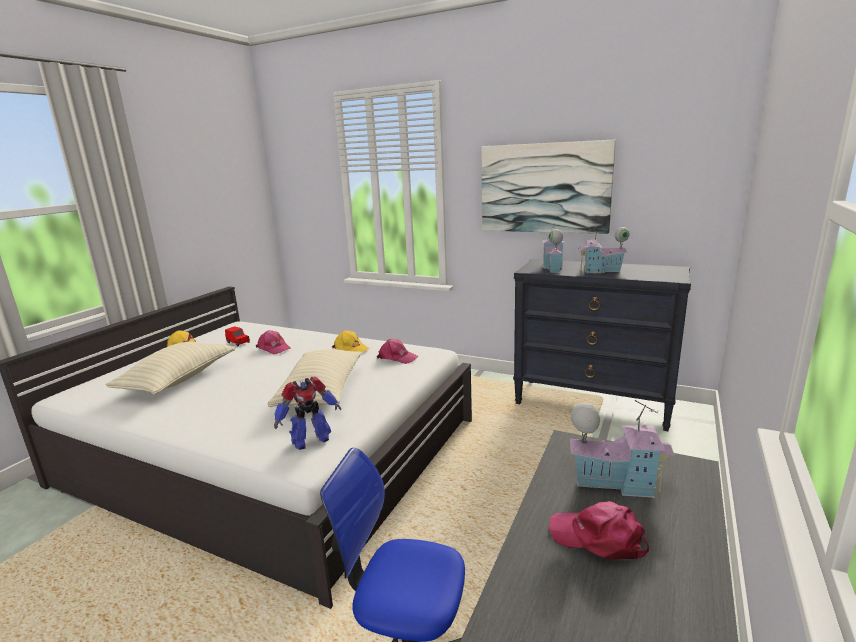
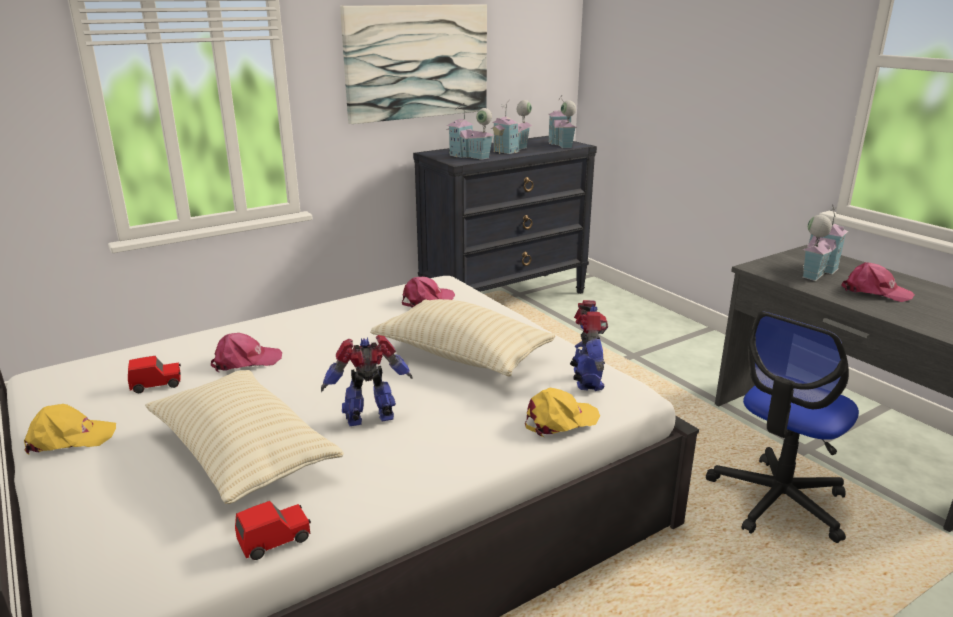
camera: 60 degrees left, 5 degrees up
(102, 412) = (275, 540): none -> red toy car
(224, 393) = (371, 418): none -> toy robot
(350, 348) = (349, 316): yellow cap -> yellow cap (560, 420)
(598, 538) = (875, 292): pink cap -> pink cap turned 120 degrees counterclockwise
(662, 275) = (561, 144): none -> toy house

